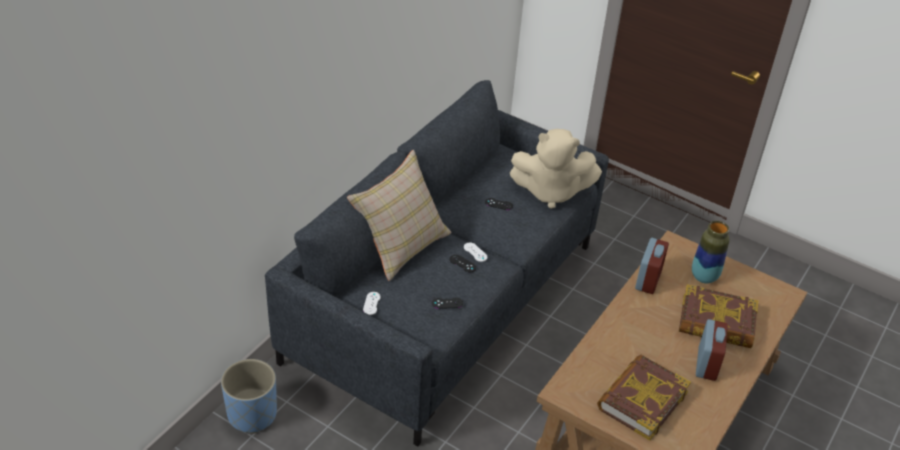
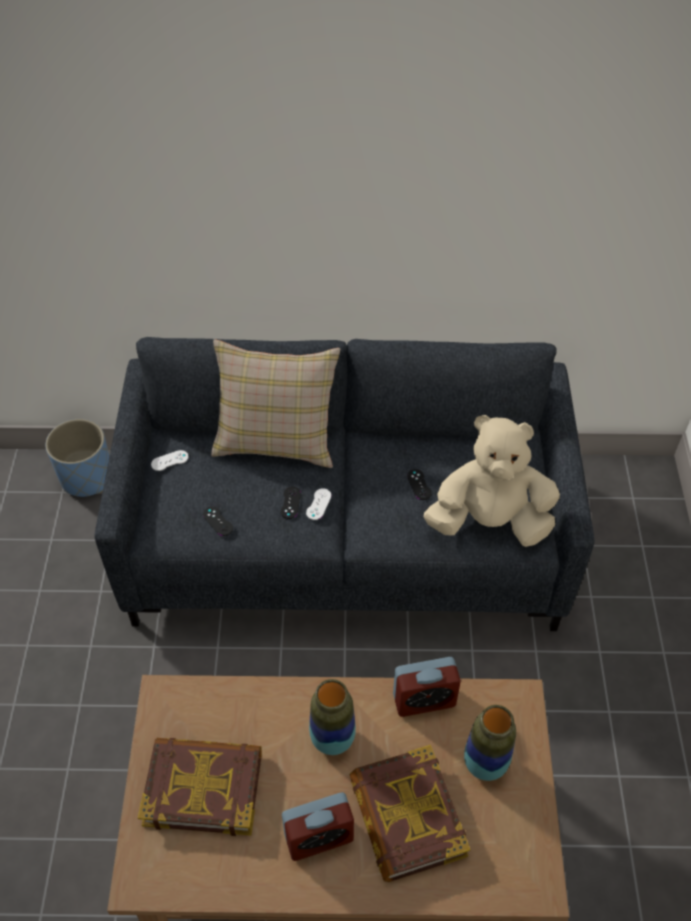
camera: 60 degrees right, 10 degrees up
(550, 192) = (489, 521): beige plush toy -> beige plush toy turned 120 degrees clockwise
(647, 329) = (332, 739): none -> vase

